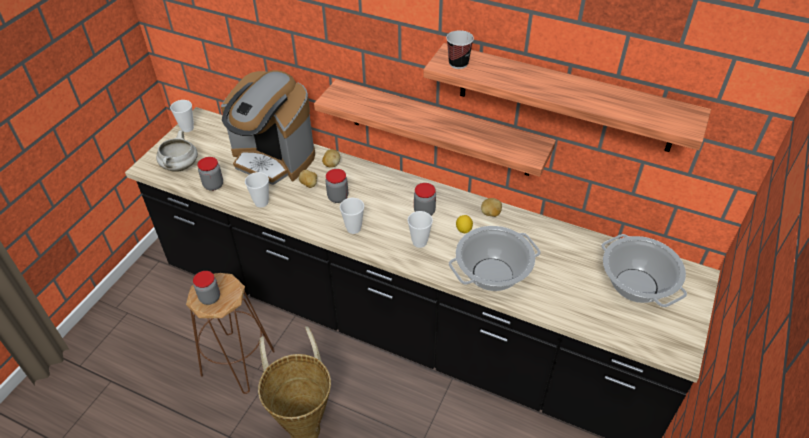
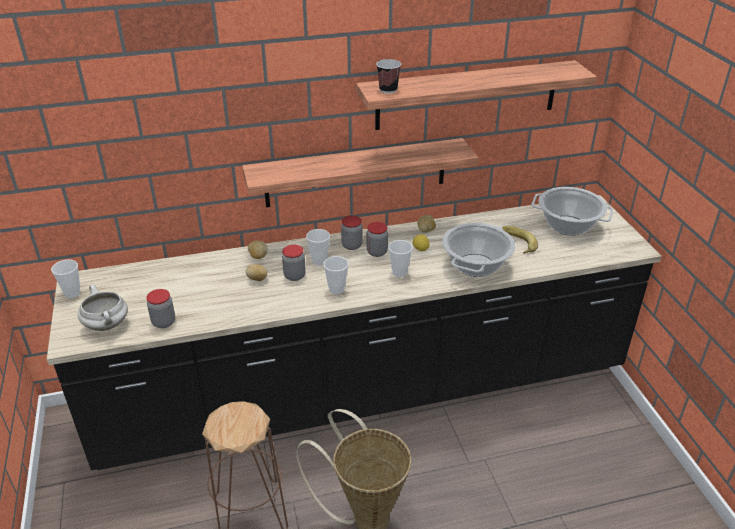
camera: 40 degrees left, 10 degrees down
(210, 298) = (236, 429): jar -> jar (352, 245)
(261, 202) = (230, 312): cup -> cup (319, 261)
(273, 158) = (198, 276): coffee machine -> none
(560, 274) = (517, 243): none -> banana

